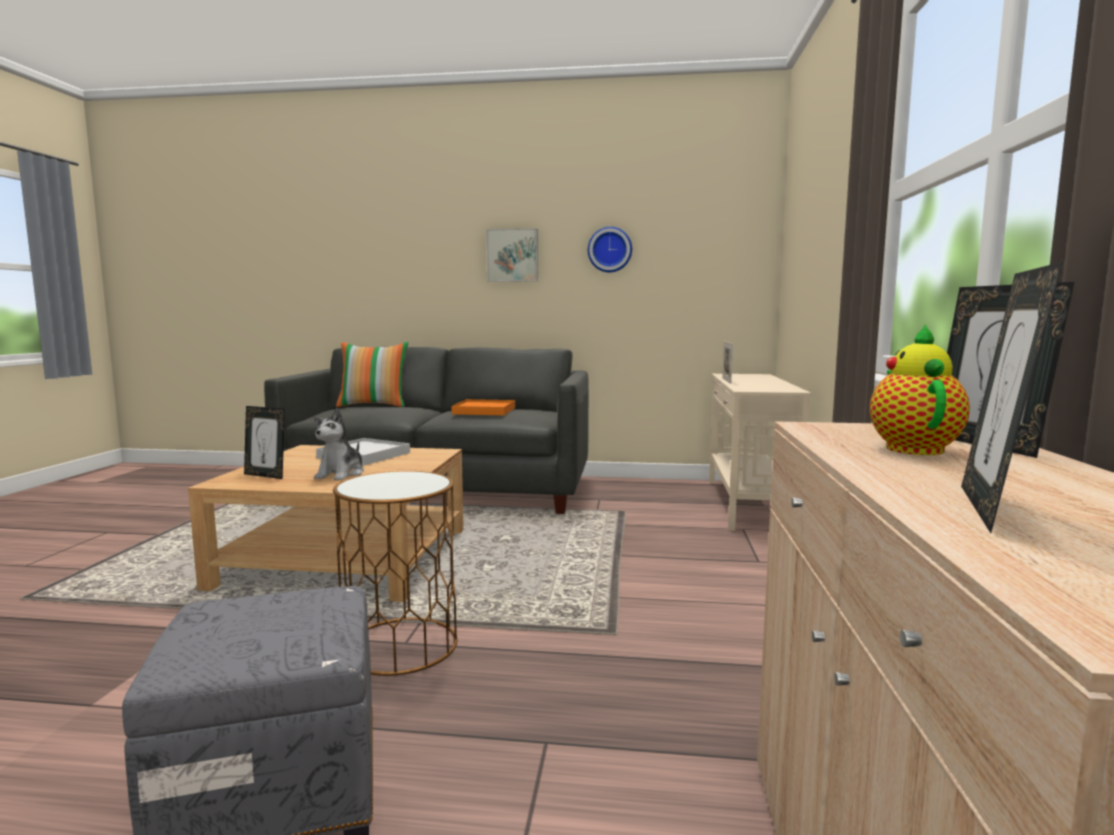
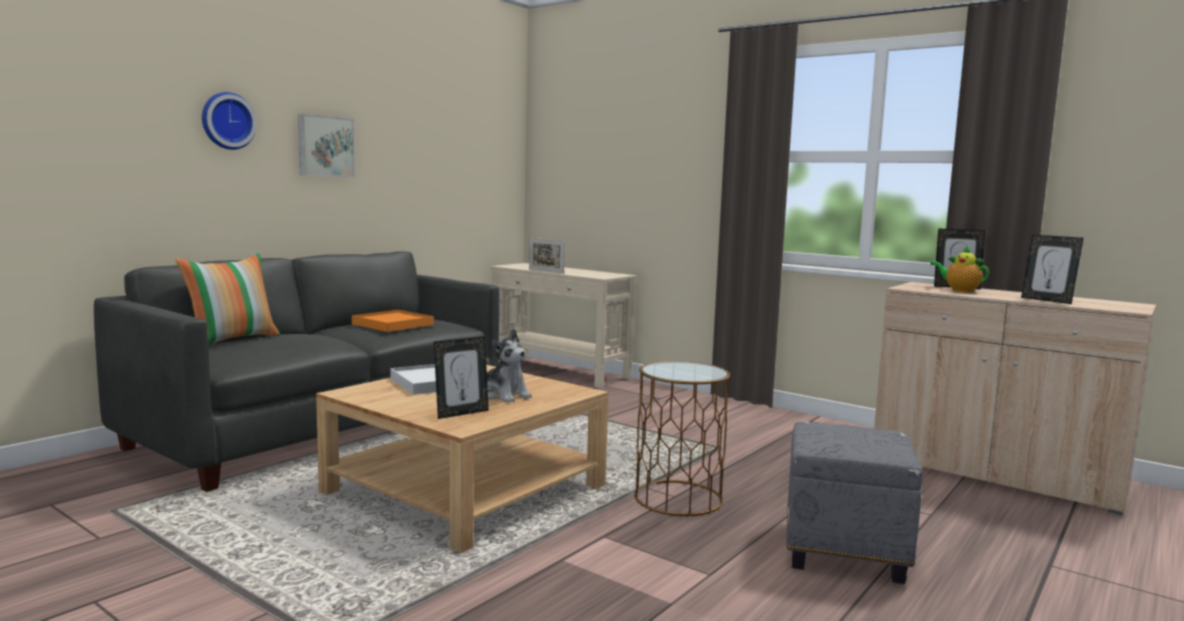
camera: 60 degrees left, 0 degrees up
(610, 250) = (412, 148): wall clock -> wall clock (227, 121)

